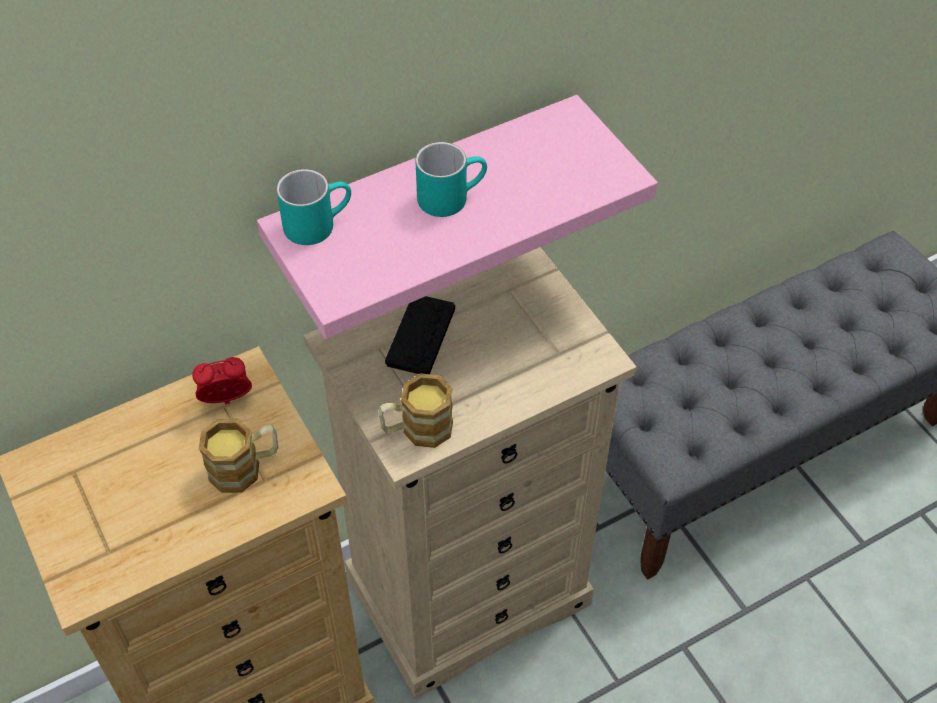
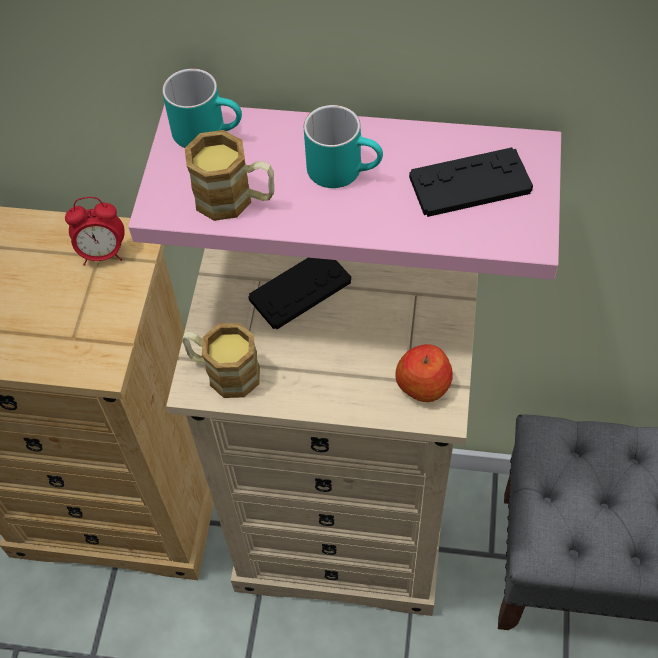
camera: 40 degrees right, 5 degrees up
(227, 401) = (103, 253): alarm clock -> alarm clock turned 150 degrees clockwise
(245, 467) = (68, 318): mug -> mug (235, 199)
(550, 160) = (470, 184): none -> black game controller
(574, 348) = (423, 384): none -> apple

